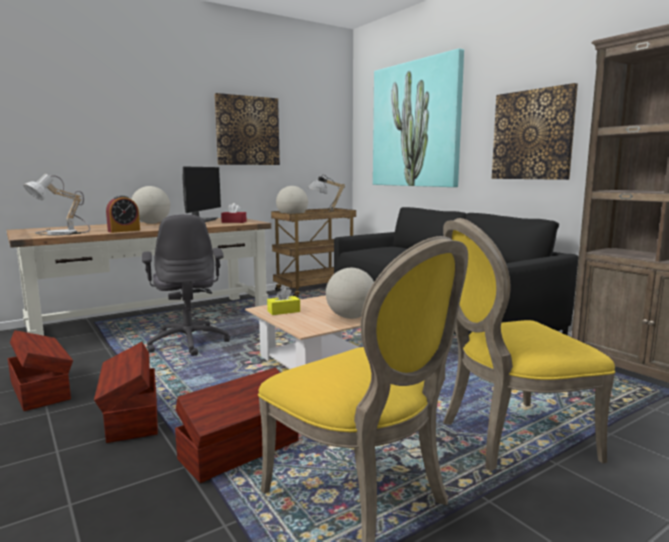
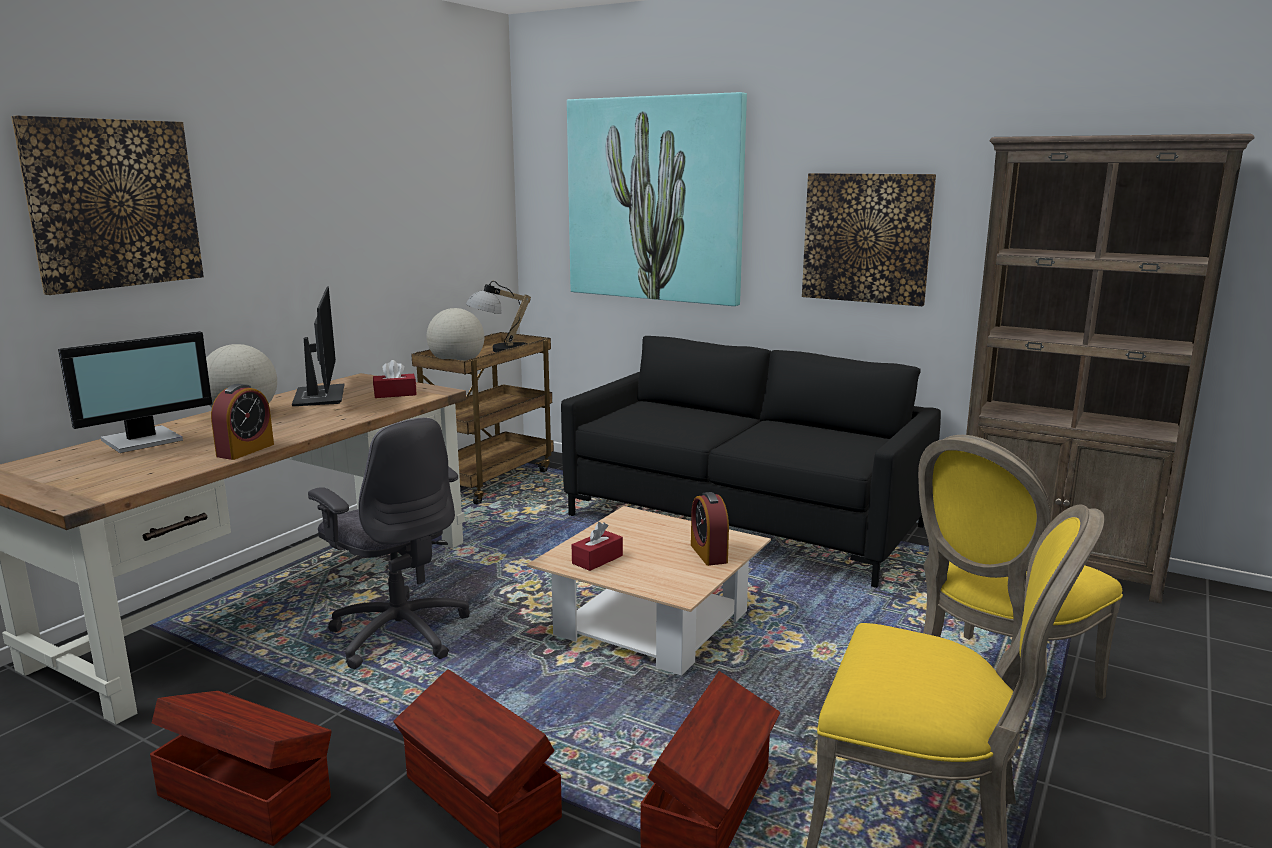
camera: 25 degrees left, 5 degrees up
(61, 233) = (126, 475): table lamp -> none
(95, 226) = (144, 441): none -> monitor
(247, 130) = (365, 211): picture -> picture (113, 204)
(283, 311) = (597, 559): yellow tissue box -> red tissue box
(351, 317) = (708, 553): globe -> alarm clock

